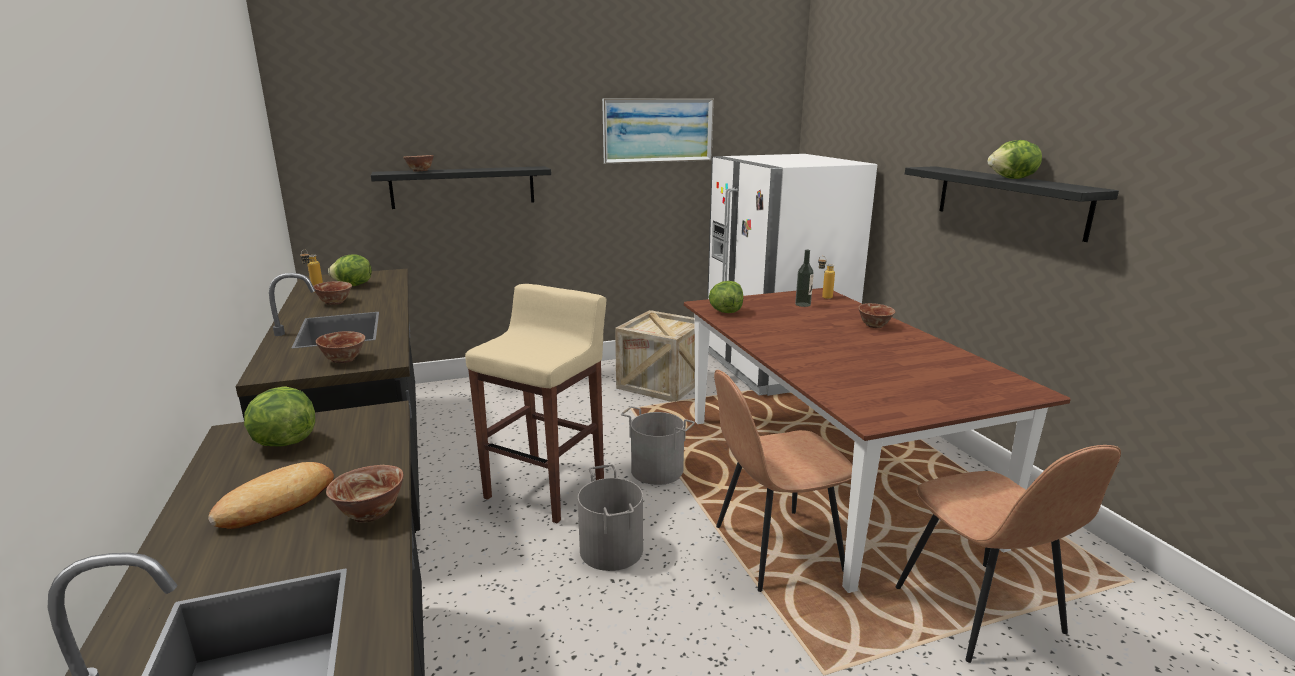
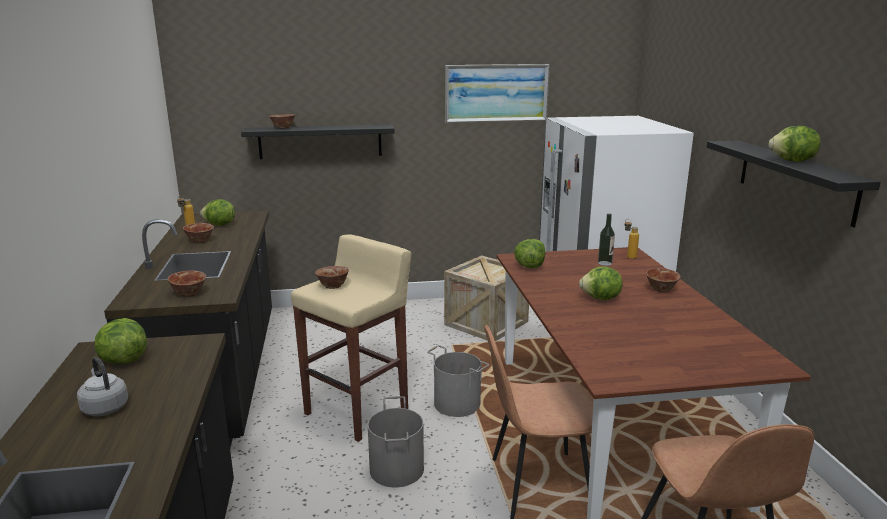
camera: 10 degrees right, 0 degrees up
(277, 502) = (104, 407): bread -> grey kettle
(370, 513) = (164, 422): bowl -> bowl (333, 286)
(818, 338) = (601, 299): none -> lettuce

